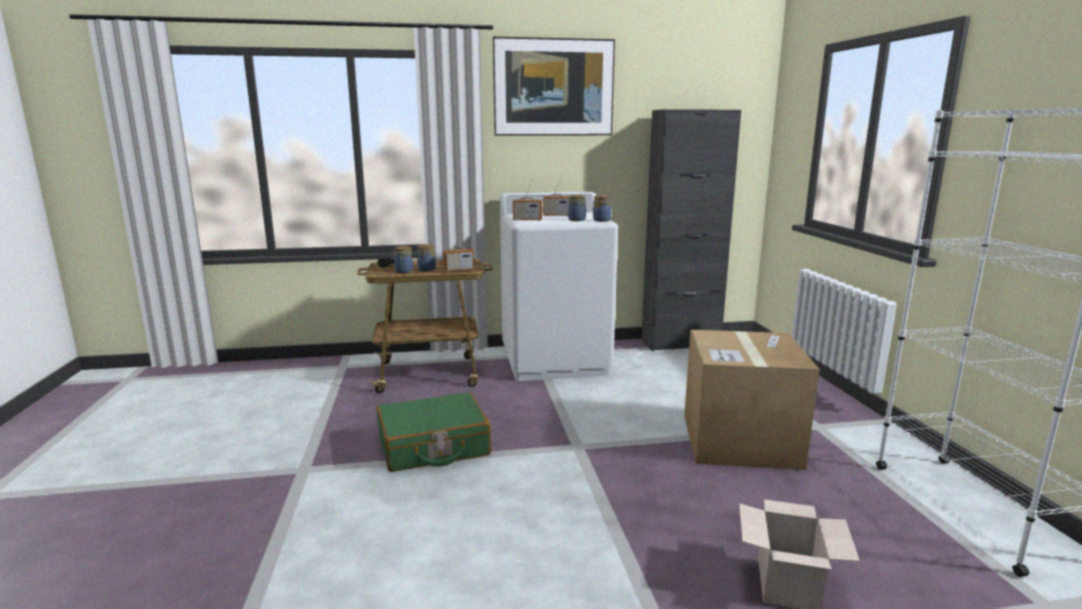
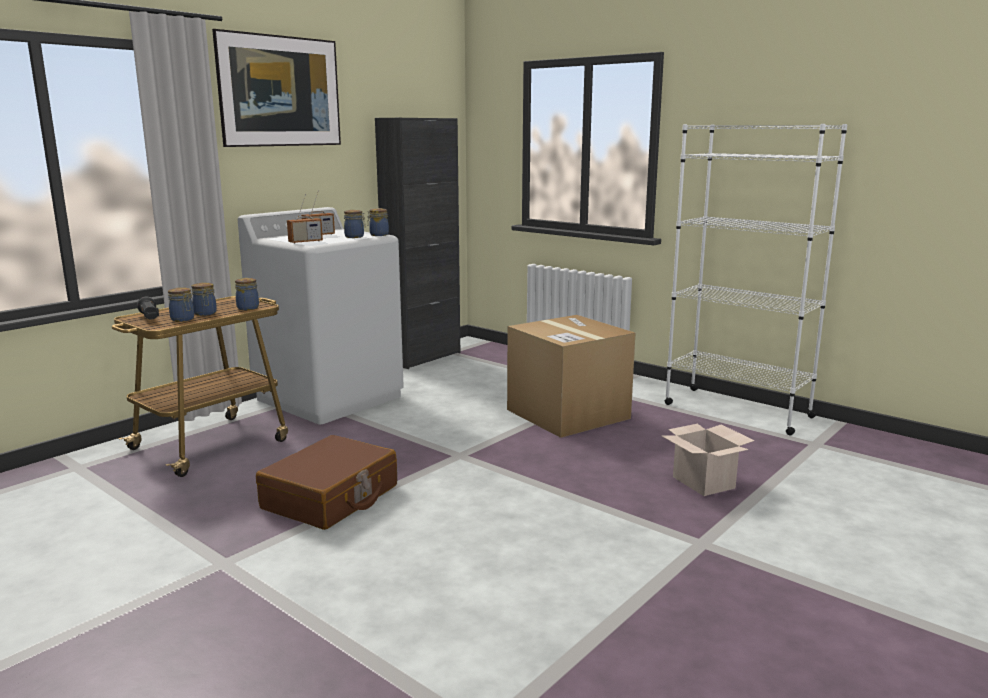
camera: 40 degrees left, 0 degrees up
(433, 446) = (331, 498): green suitcase -> brown suitcase
(459, 270) = (249, 308): radio -> jar

